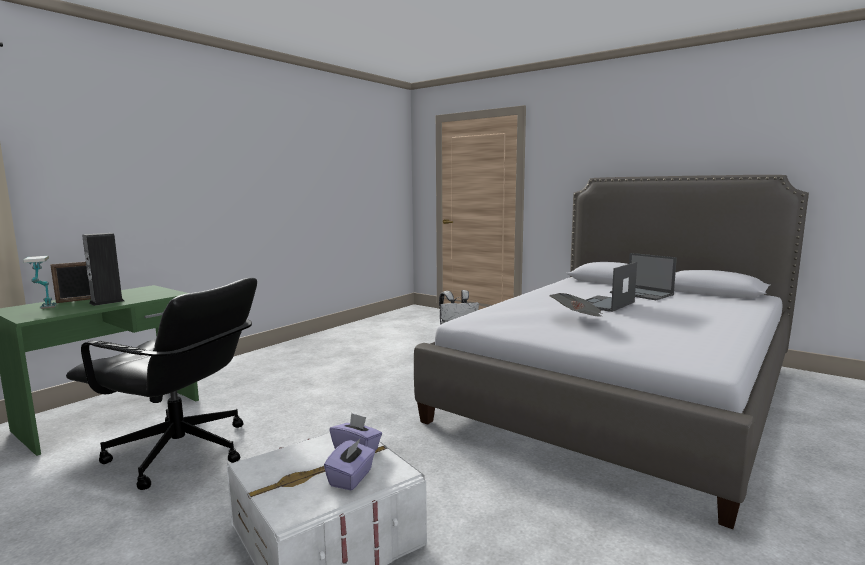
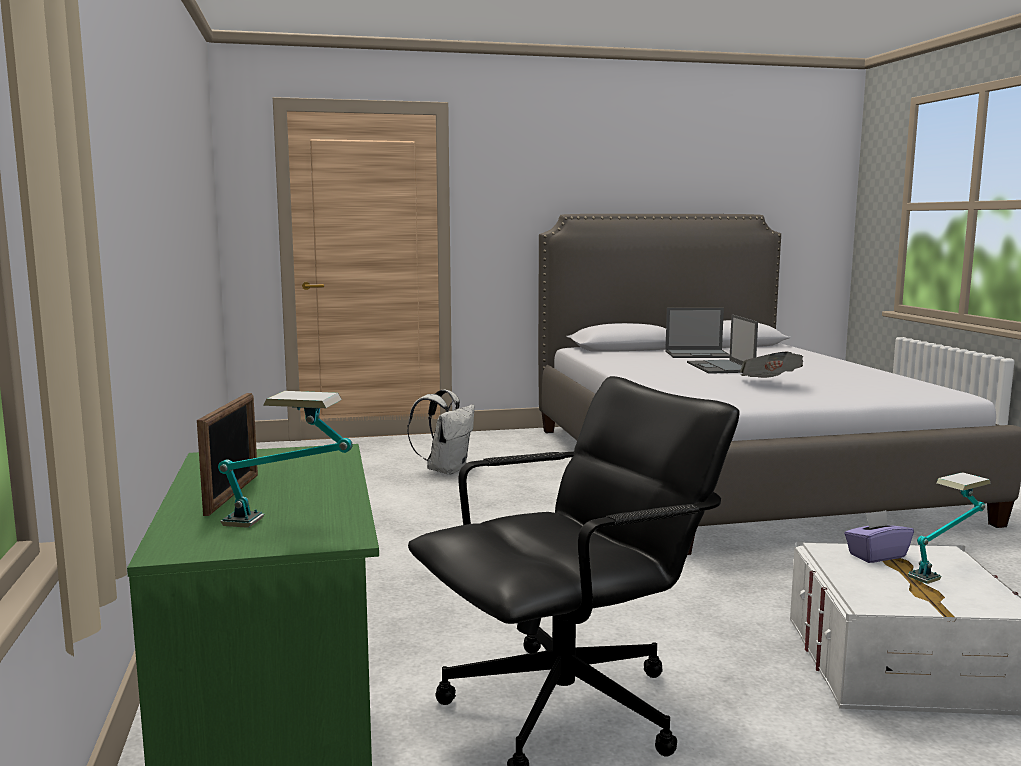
camera: 50 degrees left, 0 degrees up
(107, 302) = (303, 486): speaker -> none
(351, 478) = (945, 571): purple tissue box -> table lamp

